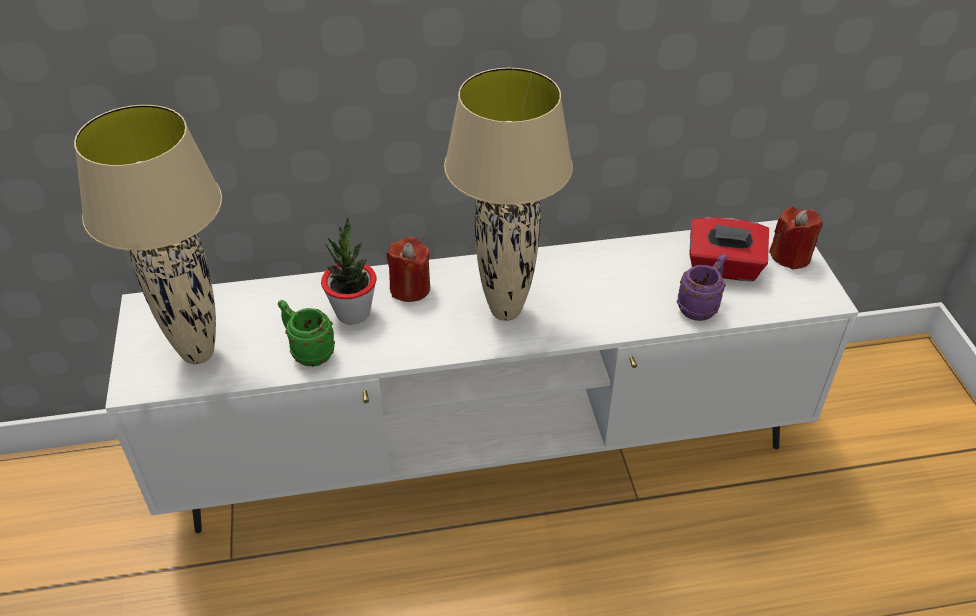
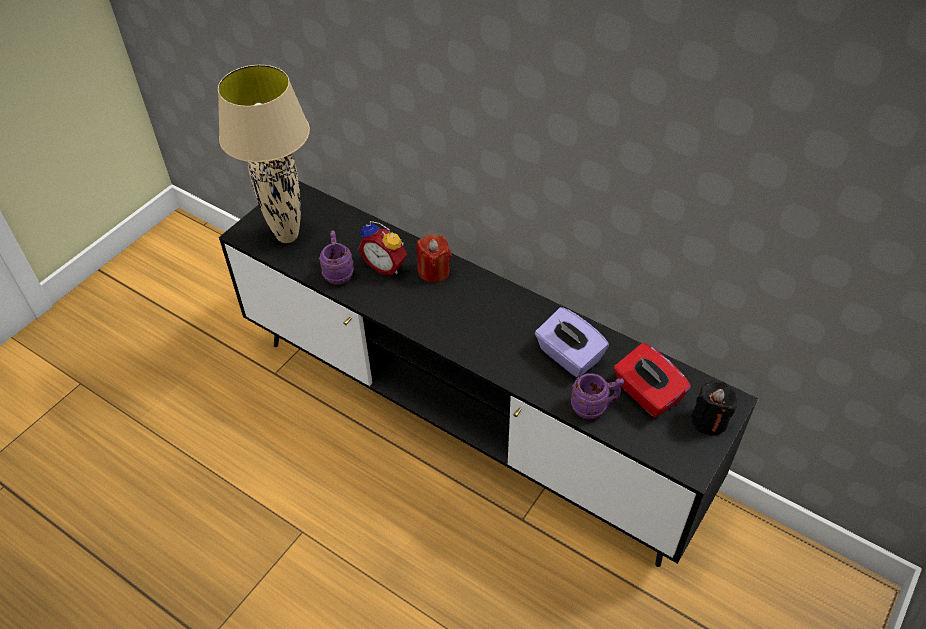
camera: 45 degrees right, 5 degrees up
(308, 351) = (338, 272): green mug -> purple mug
(353, 313) = (386, 265): potted plant -> alarm clock
(487, 451) = (466, 418): white tv stand -> black tv stand
(505, 312) = (468, 323): beige table lamp -> none
(626, 280) = (568, 356): none -> purple tissue box
(790, 256) = (709, 421): red candle -> black candle

